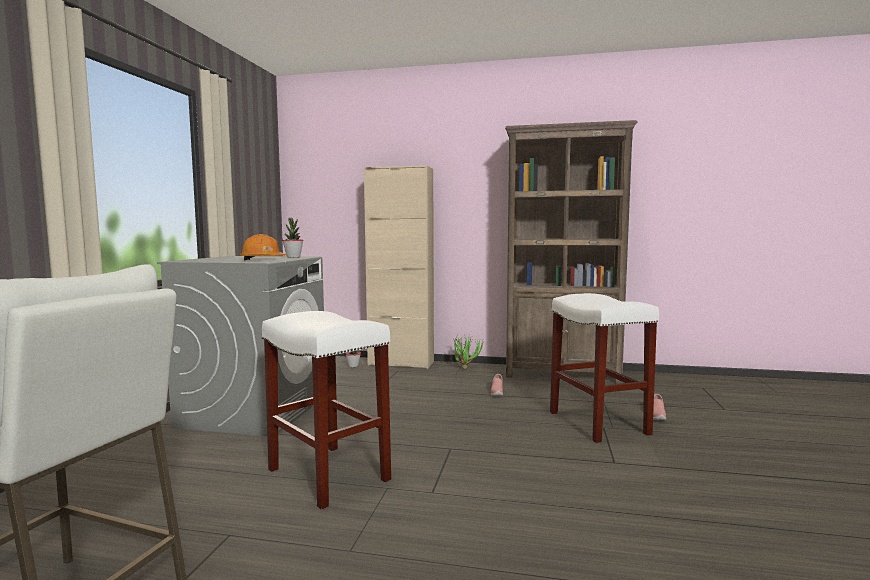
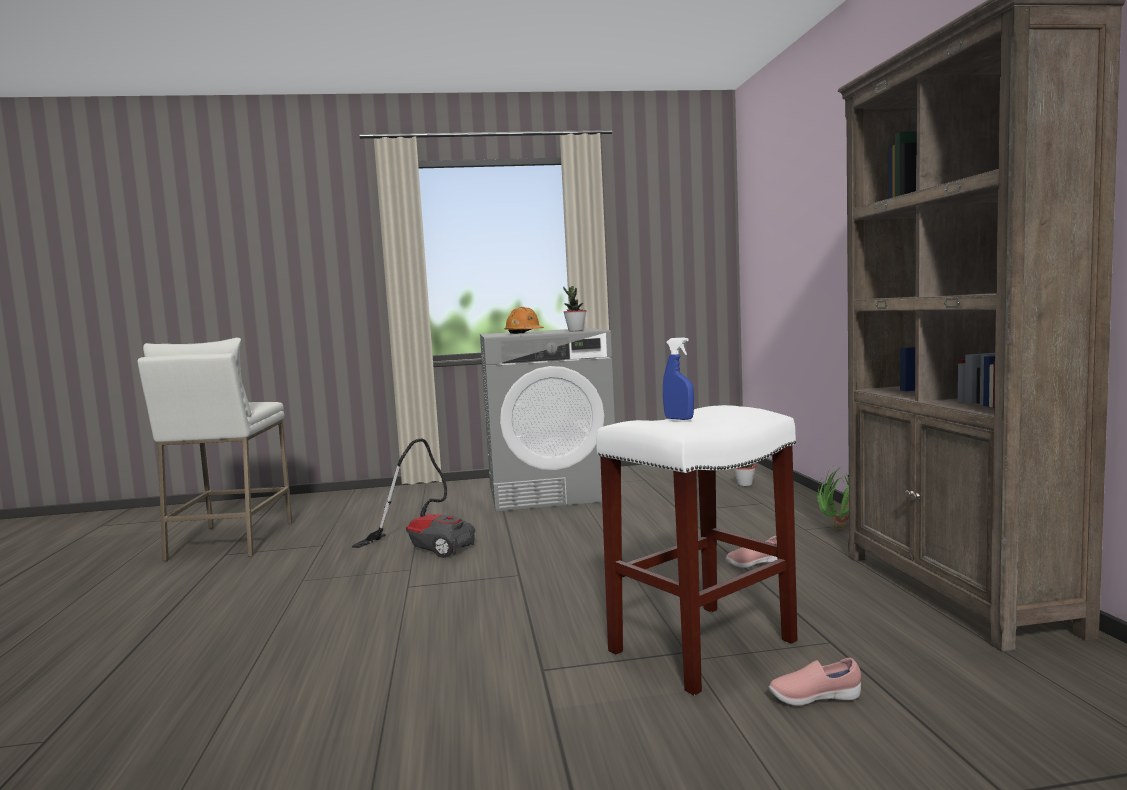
camera: 70 degrees right, 0 degrees up
(330, 475) = (427, 546): white stool -> vacuum cleaner
(401, 363) = (799, 498): beige cabinet -> none
(606, 300) = (679, 419): none -> blue spray bottle

